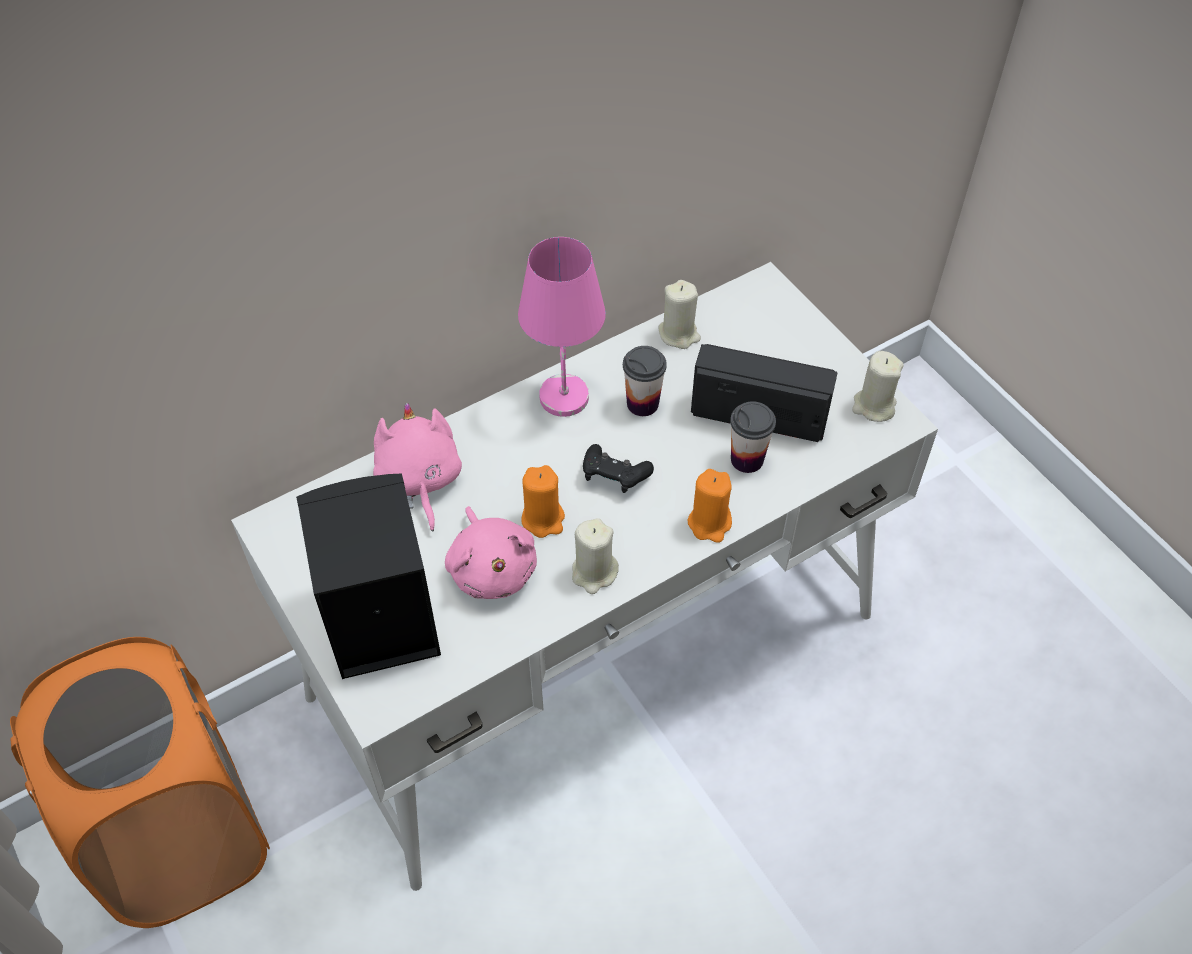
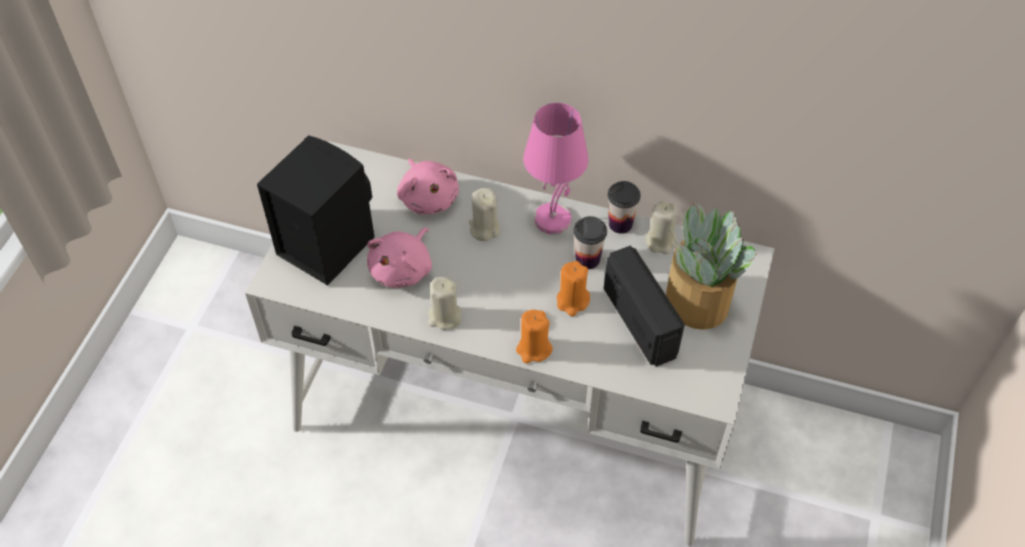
camera: 50 degrees right, 0 degrees up
(183, 836) = (236, 303): orange laundry basket -> none
(419, 481) = (428, 197): pink plush toy -> pink plush toy turned 120 degrees clockwise
(543, 519) = (458, 269): orange candle -> orange candle (572, 301)
(614, 477) = (520, 281): black game controller -> none
(747, 459) = (600, 337): cup -> cup (620, 224)
(778, 358) = (697, 302): none -> potted plant
(873, 406) = (713, 377): beige candle -> beige candle (484, 228)

